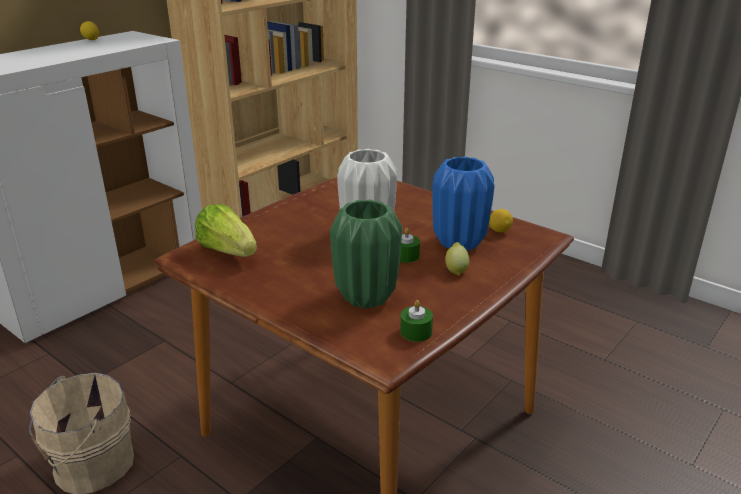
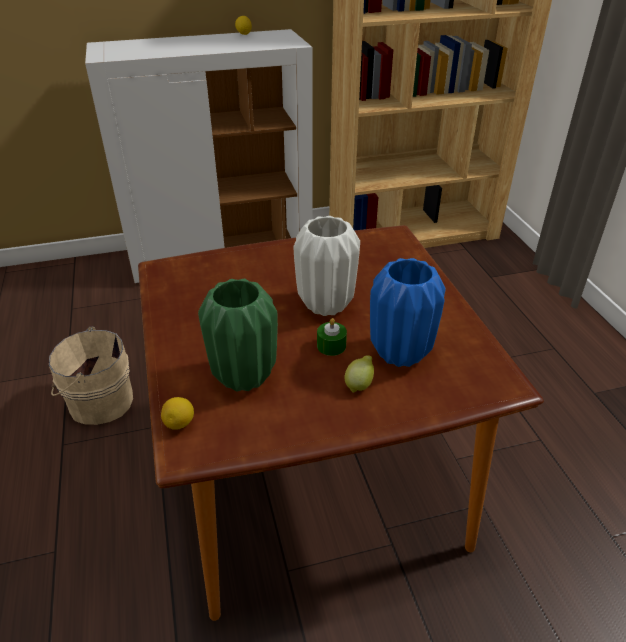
camera: 35 degrees right, 10 degrees up
(228, 251) = (194, 277): lettuce -> none
(416, 332) = (240, 437): green candle -> none
(499, 231) = (461, 356): lemon -> lemon (180, 423)

